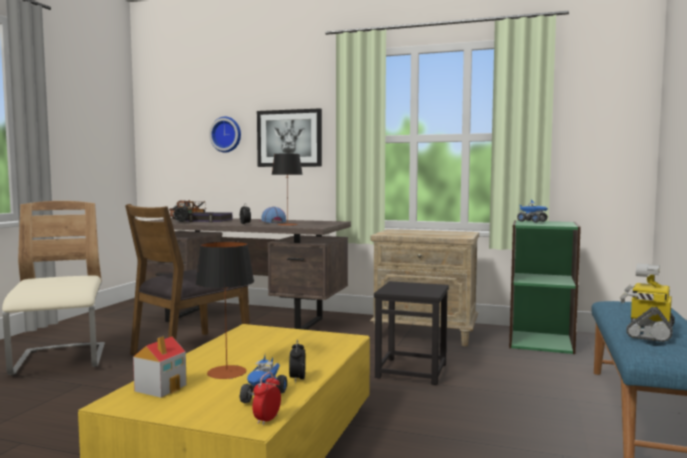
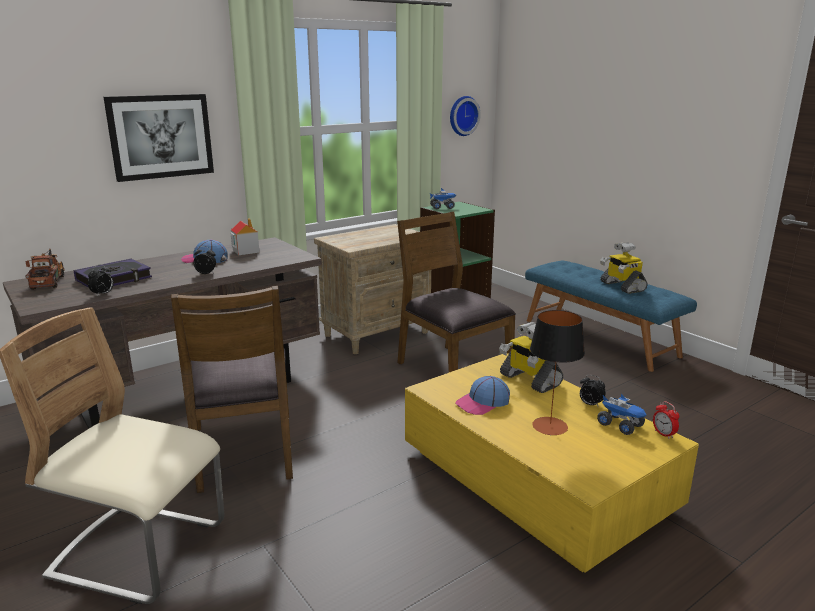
camera: 55 degrees left, 15 degrees up
(161, 388) = (566, 460): toy house -> toy house (245, 251)
(226, 134) = (48, 135): wall clock -> wall clock (462, 115)
(245, 346) = (483, 403): none -> cap
(287, 224) = (252, 260): table lamp -> none
(318, 351) = (529, 380): none -> toy robot
(411, 370) = (451, 370): black stool -> brown chair

